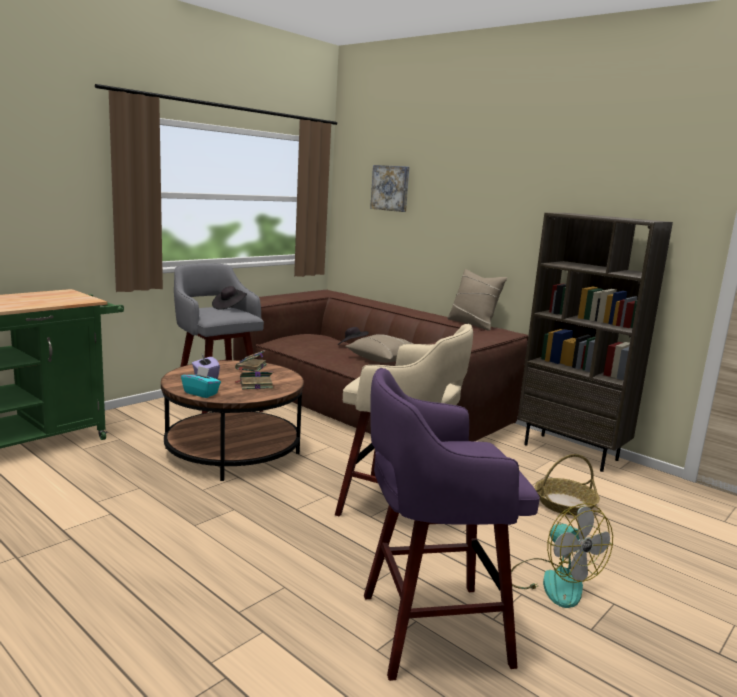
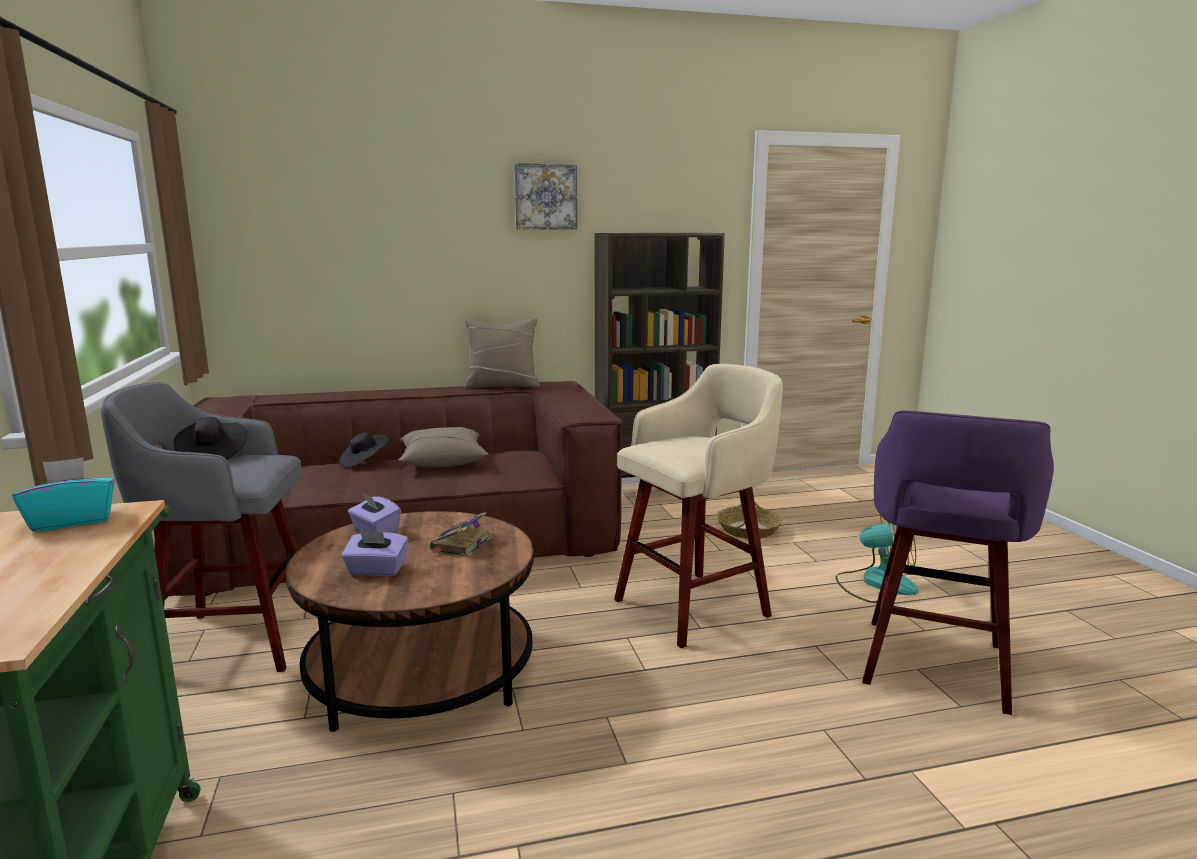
camera: 55 degrees left, 0 degrees up
(201, 393) = (448, 587): turquoise tissue box -> turquoise tissue box (72, 520)
(251, 367) = (375, 531): book -> purple tissue box
(391, 188) = (310, 218): picture -> picture (545, 197)

